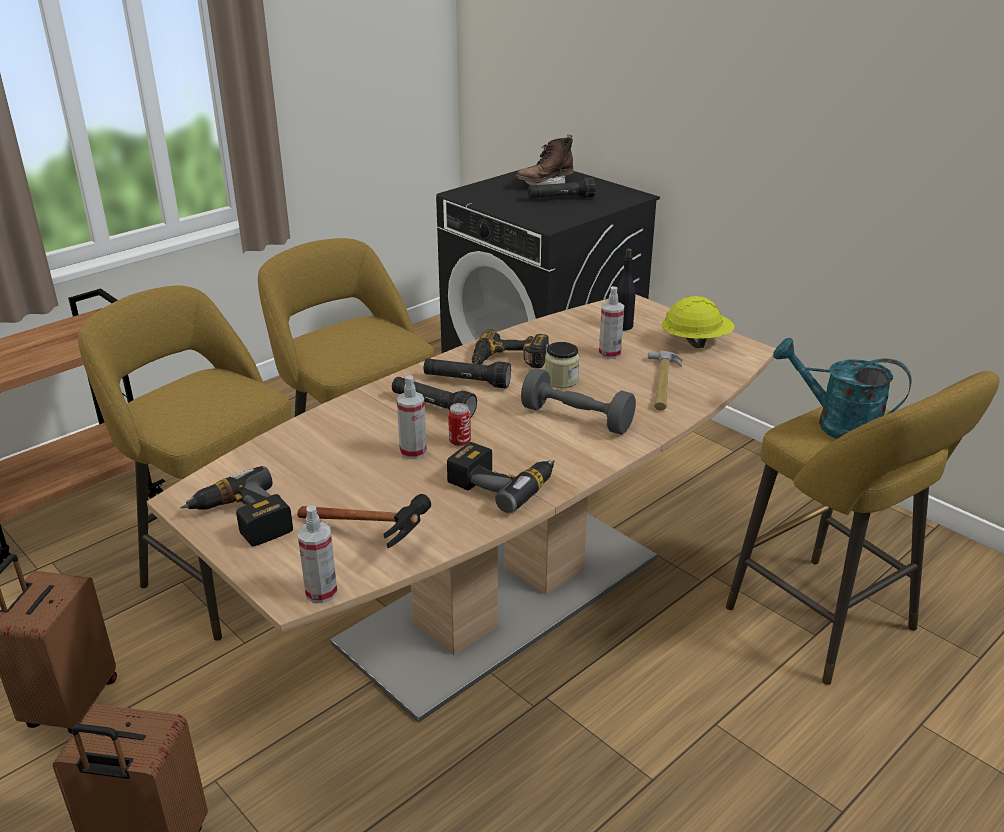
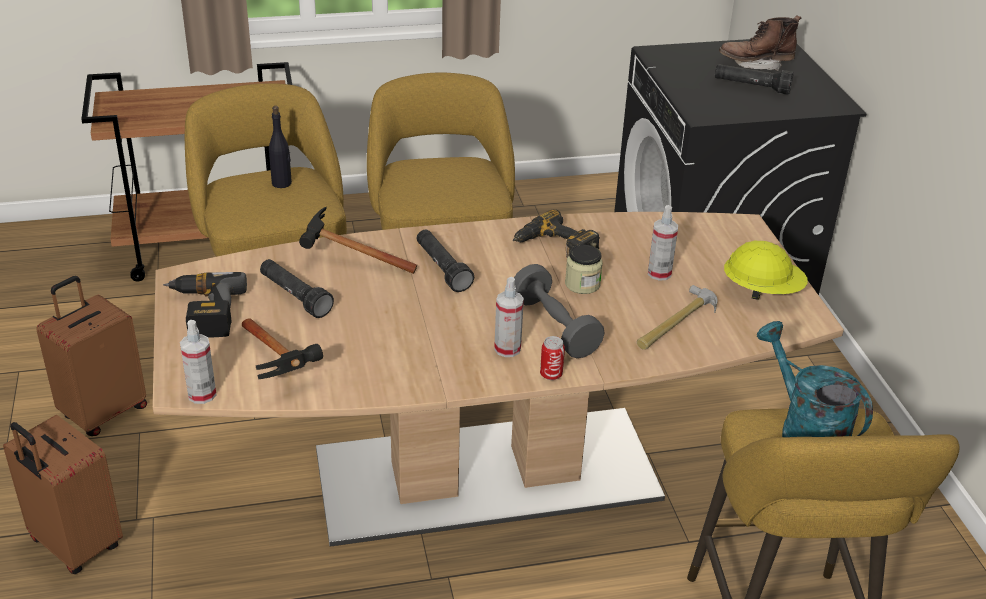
camera: 30 degrees right, 5 degrees up
(338, 429) = (346, 261): none -> hammer
(413, 452) = (384, 304): spray bottle -> spray bottle (507, 349)
(460, 442) = (430, 310): can -> can (551, 375)
(466, 382) = (496, 255): black flashlight -> black flashlight (295, 297)
(502, 483) = (426, 362): power drill -> none
(623, 326) = (707, 249): black bottle -> black bottle (282, 183)

